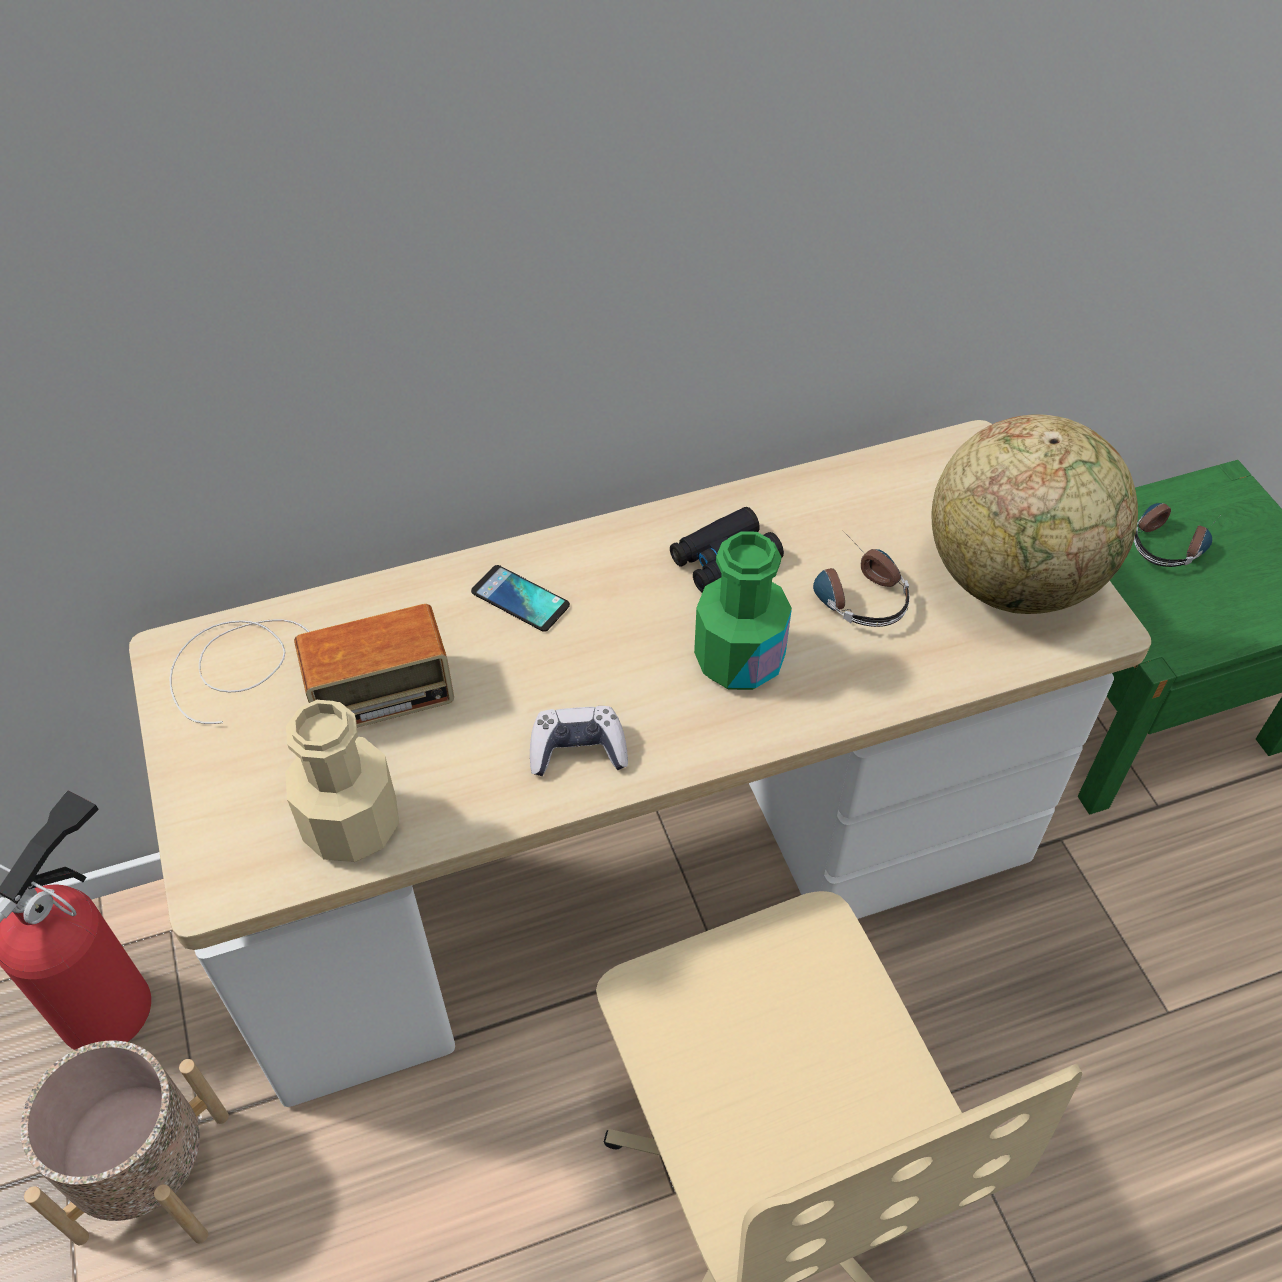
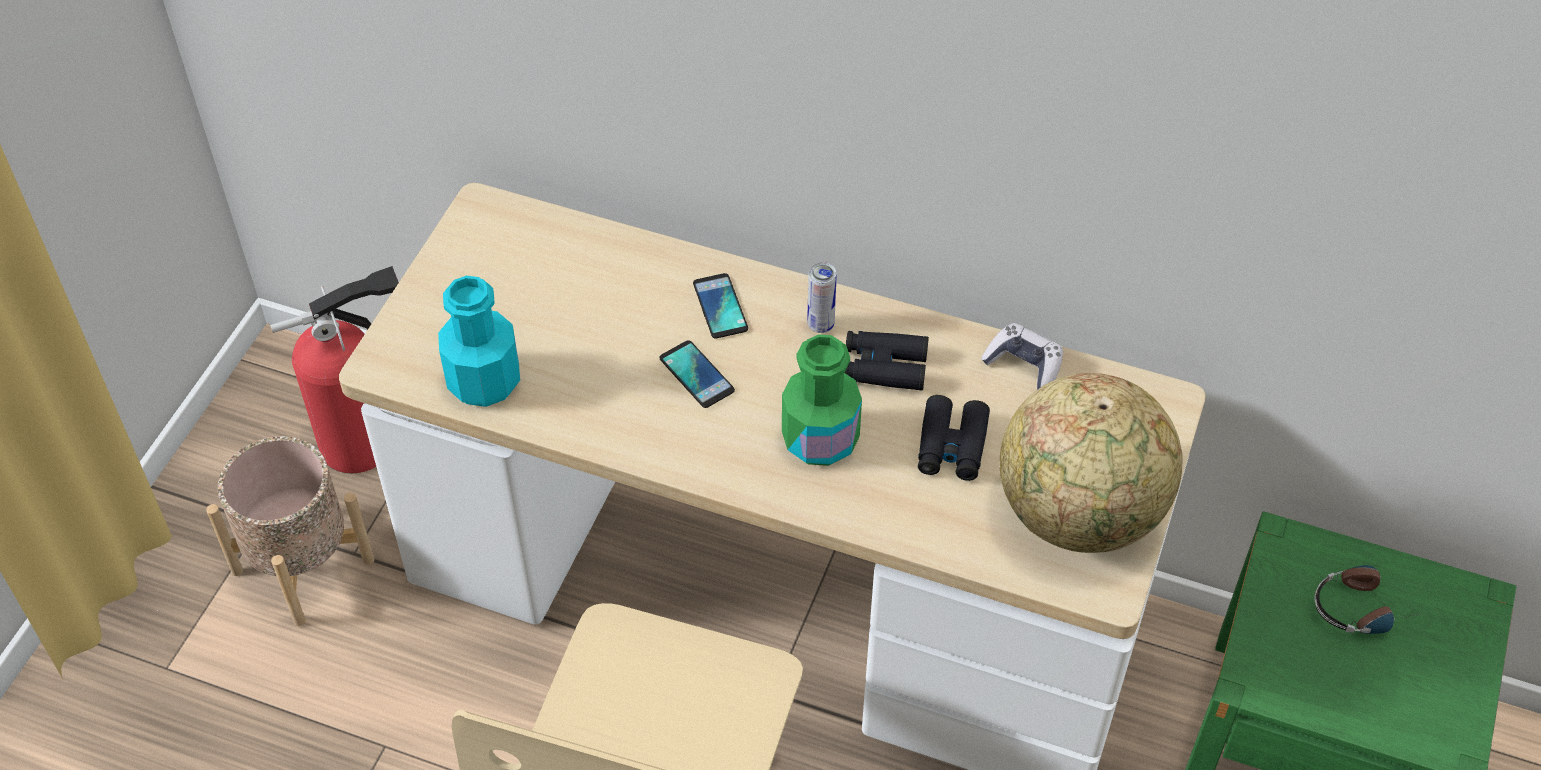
camera: 40 degrees right, 0 degrees up
(302, 675) = (541, 270): radio -> none
(352, 825) = (484, 381): beige bottle -> turquoise bottle
(564, 676) = (696, 375): none -> phone
(578, 750) = (657, 426): game controller -> game controller (1024, 365)
(630, 558) = (820, 325): none -> can
(853, 591) = (951, 446): headphones -> black binoculars

